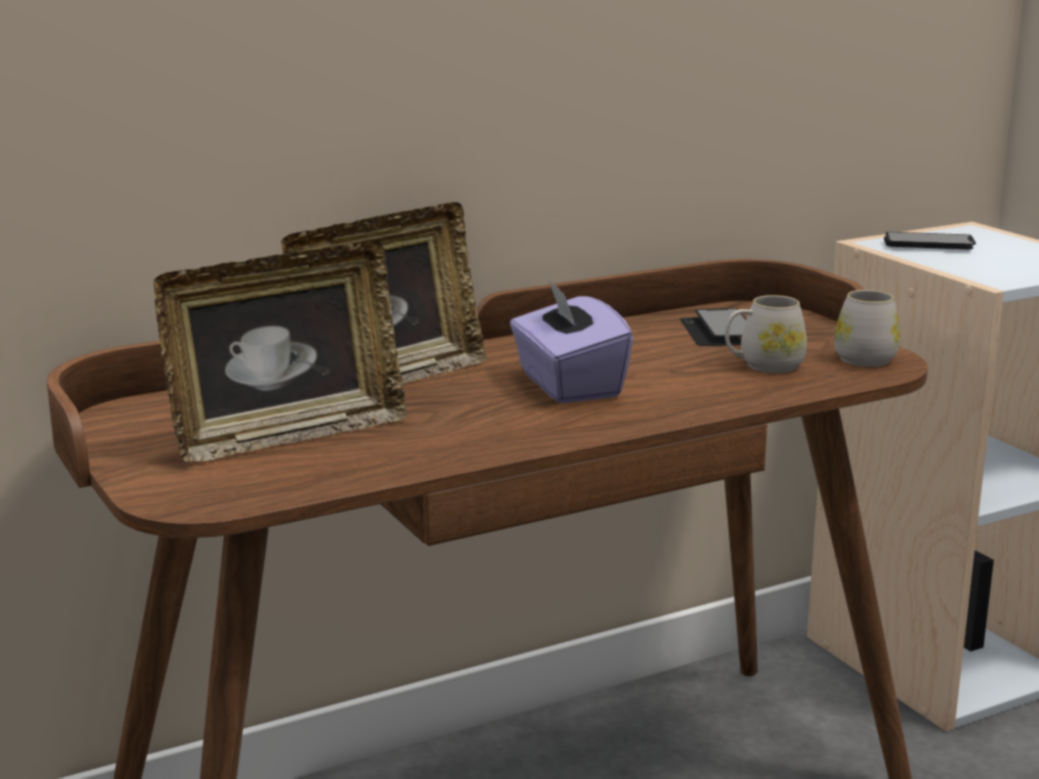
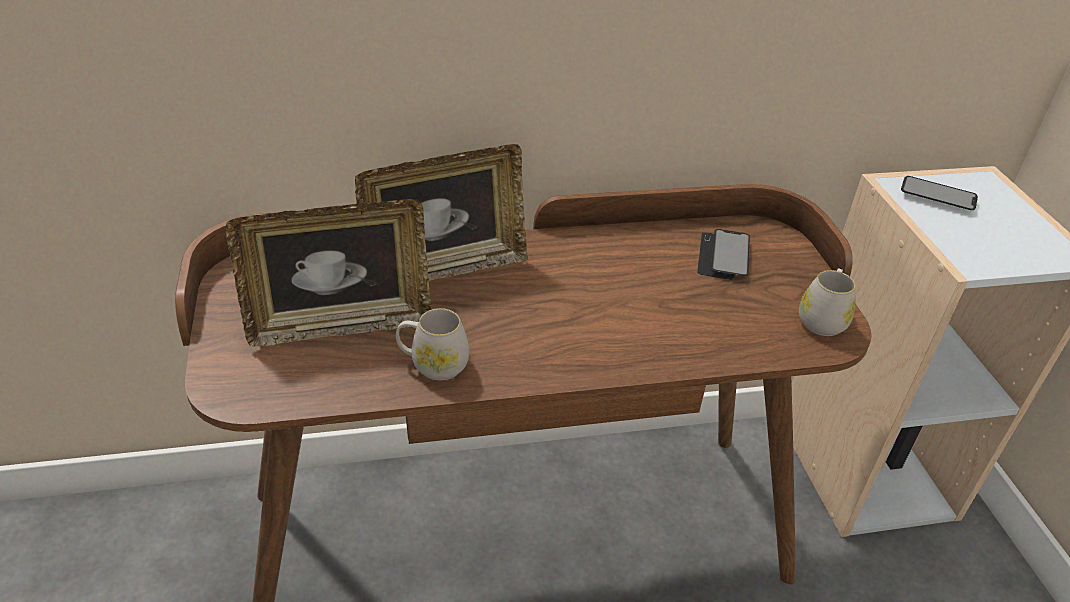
camera: 15 degrees right, 20 degrees up
(568, 385) = (571, 305): purple tissue box -> none
(763, 366) = (734, 314): white mug -> white mug (433, 364)

